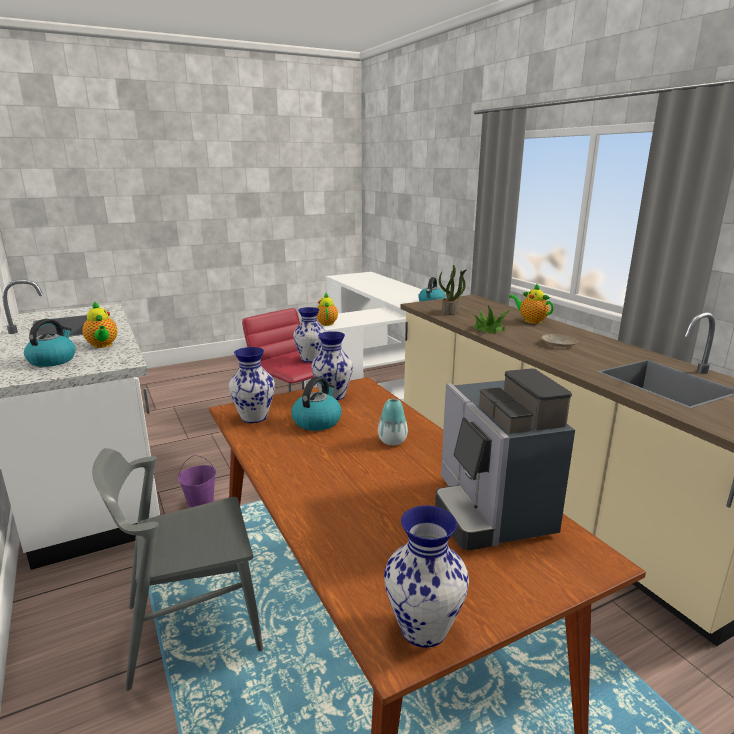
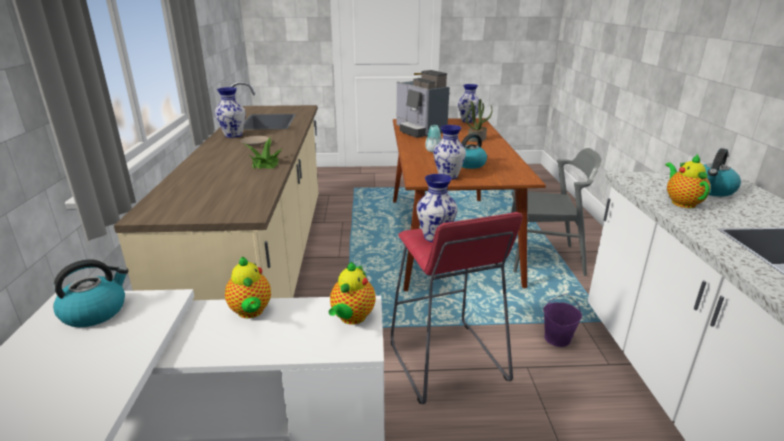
camera: 155 degrees left, 5 degrees up
(253, 417) = (511, 172): vase -> vase (233, 135)
(451, 312) = (243, 191): potted plant -> potted plant (476, 139)
(490, 510) = (420, 130): coffee machine -> coffee machine turned 135 degrees clockwise
(531, 321) = (204, 165): teapot -> teapot (251, 312)

